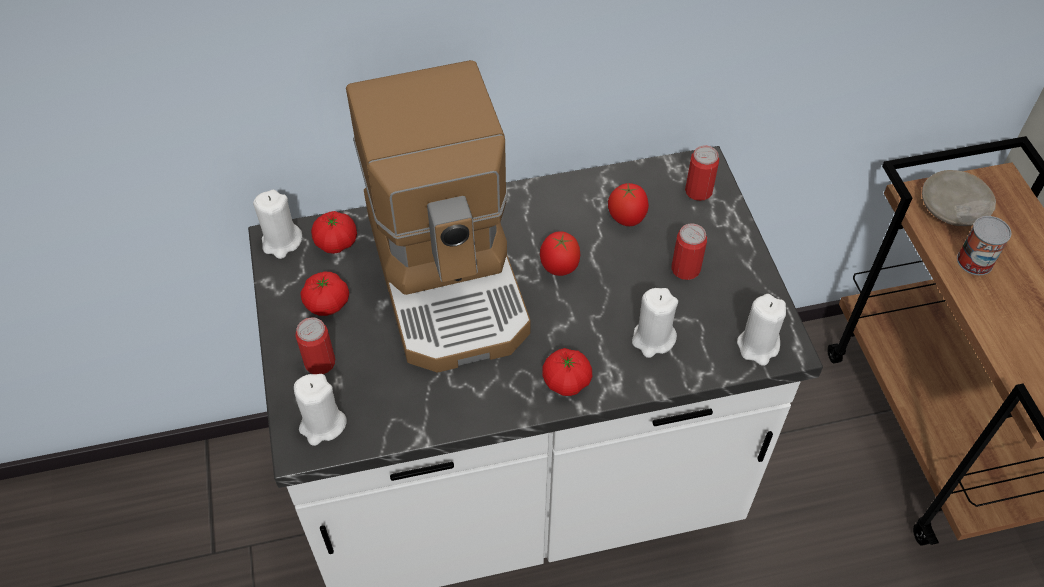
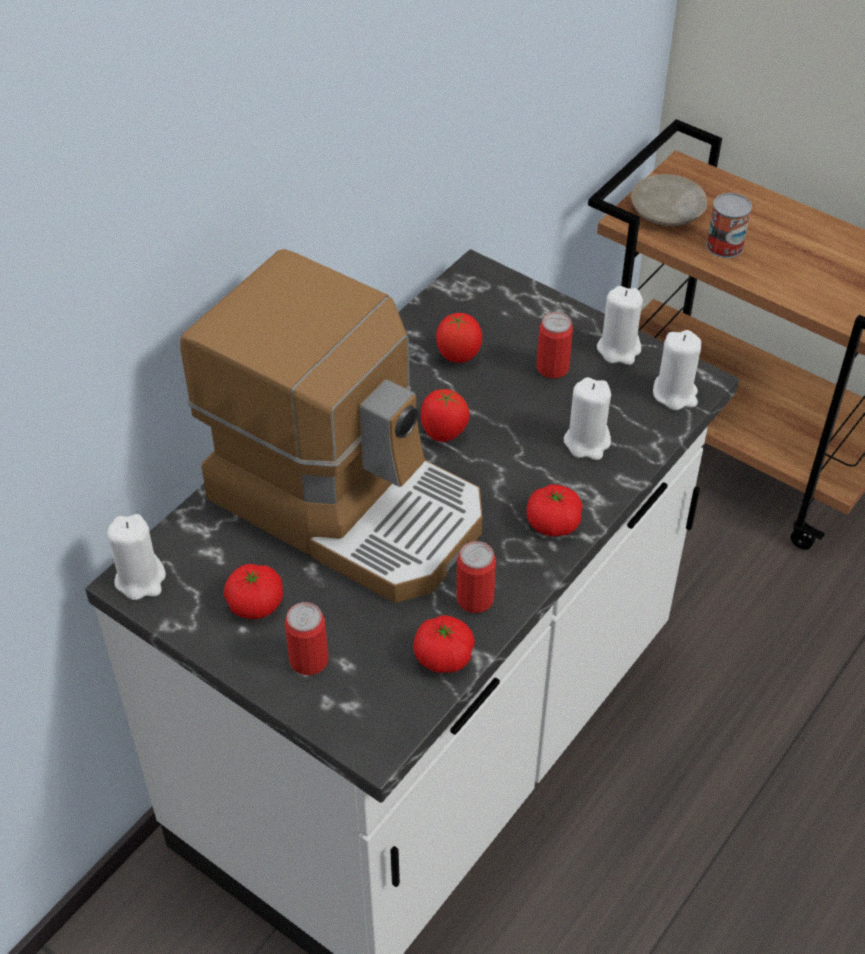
camera: 40 degrees left, 5 degrees down
(322, 424) = (374, 711): white candle -> white candle (619, 349)
(336, 242) = (200, 544): tomato -> tomato (443, 657)
(698, 191) = (494, 296): can -> can (475, 599)

